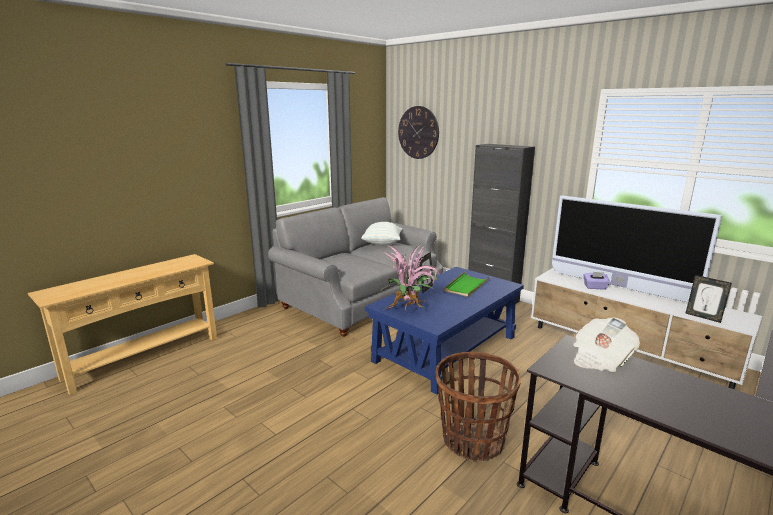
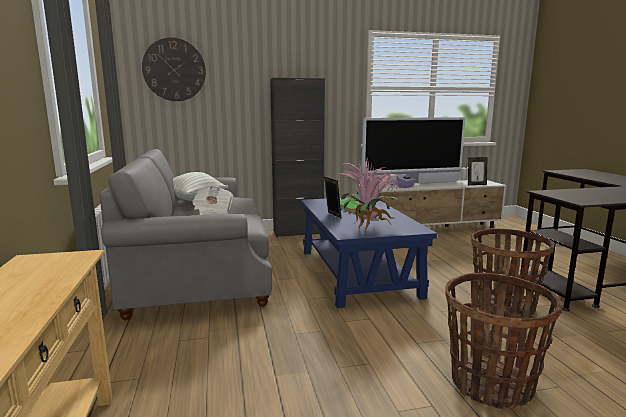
camera: 55 degrees left, 5 degrees down
(320, 455) = (491, 385): none -> basket
(600, 359) = (569, 193): newspaper -> newspaper (212, 213)

